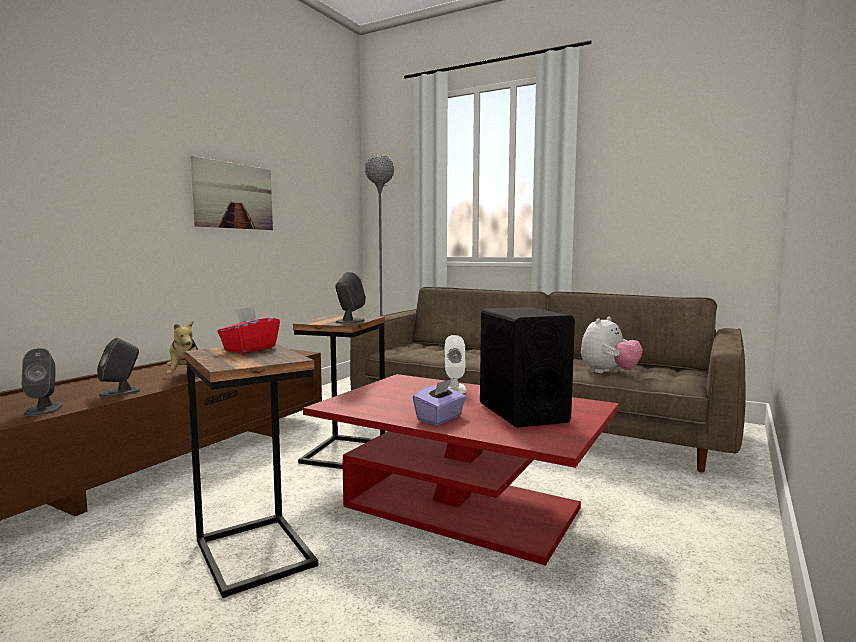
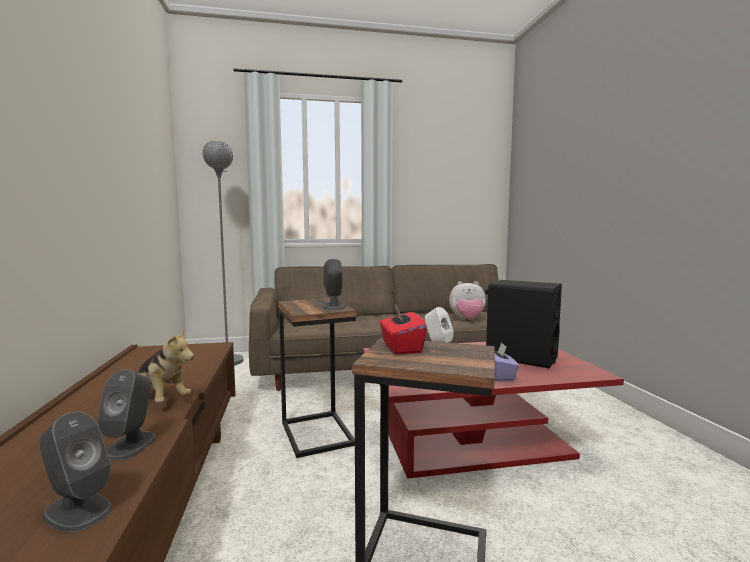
camera: 40 degrees left, 0 degrees up
(234, 196) = (104, 171): picture -> none
(608, 373) = (467, 320): plush toy -> plush toy turned 90 degrees clockwise

